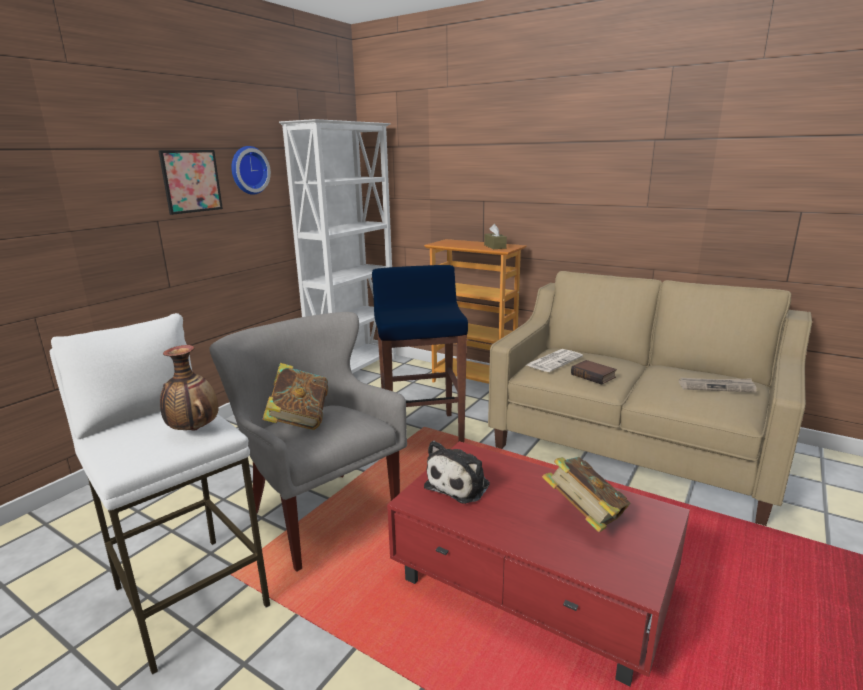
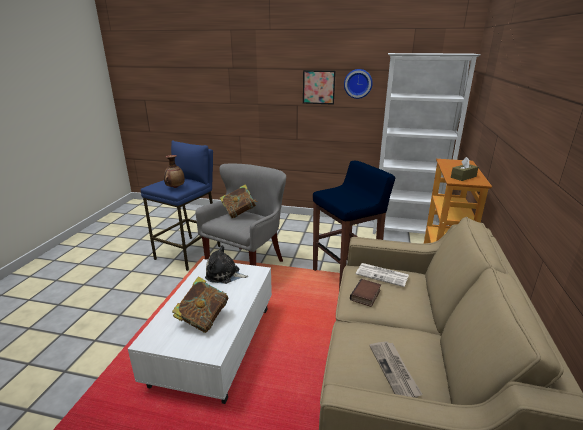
camera: 70 degrees right, 5 degrees up
(190, 596) = (189, 252): white stool -> blue stool
(533, 585) = (214, 345): red coffee table -> white coffee table

